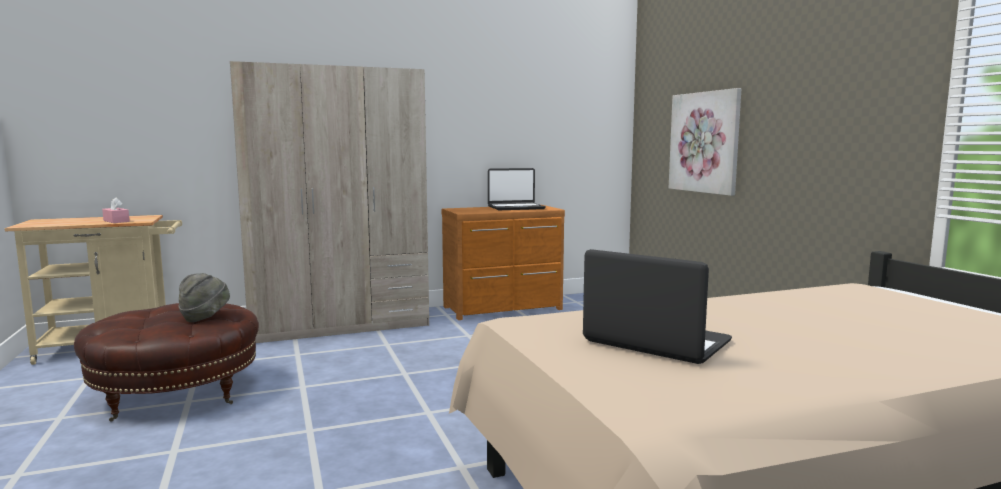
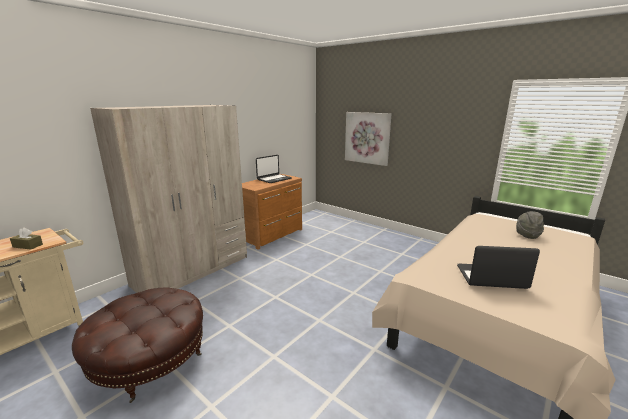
camera: 30 degrees left, 10 degrees up
(116, 221) = (28, 246): pink tissue box -> brown tissue box
(205, 318) = (170, 308): grey hat -> grey hat (527, 235)

